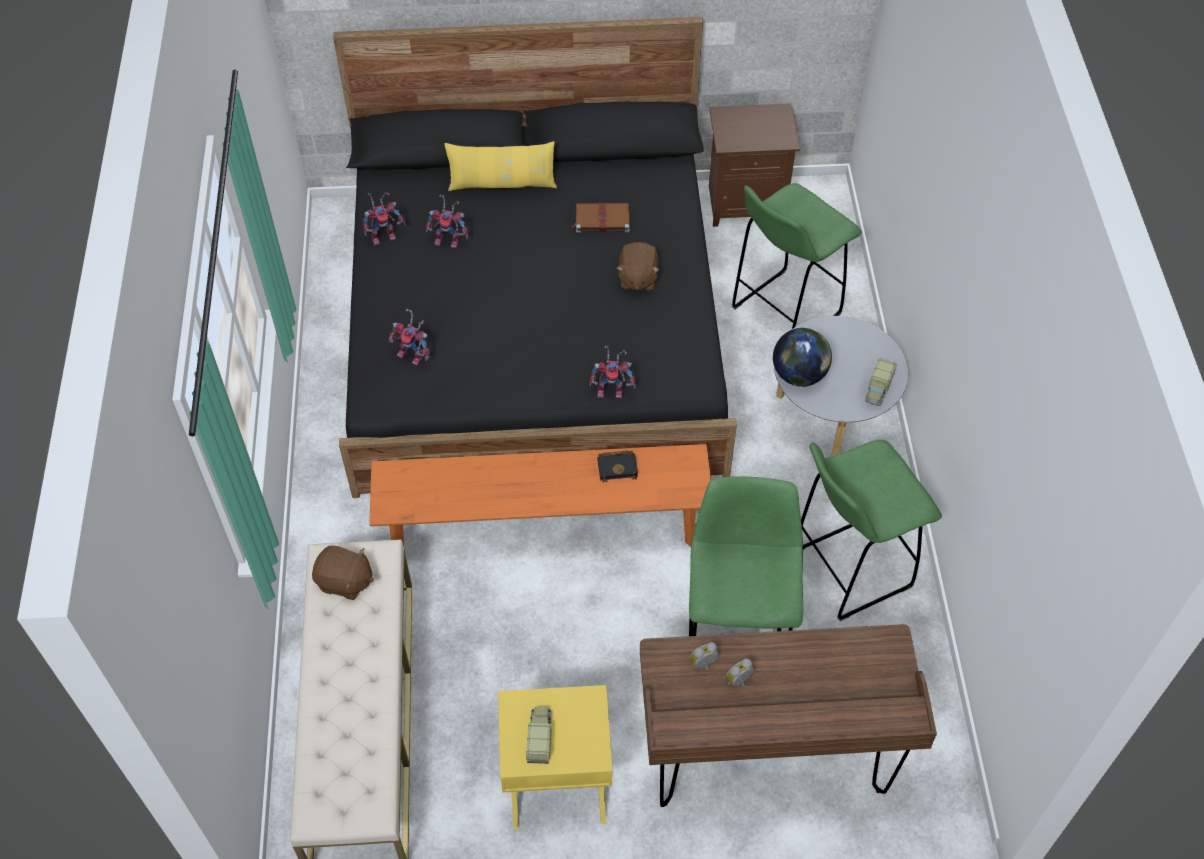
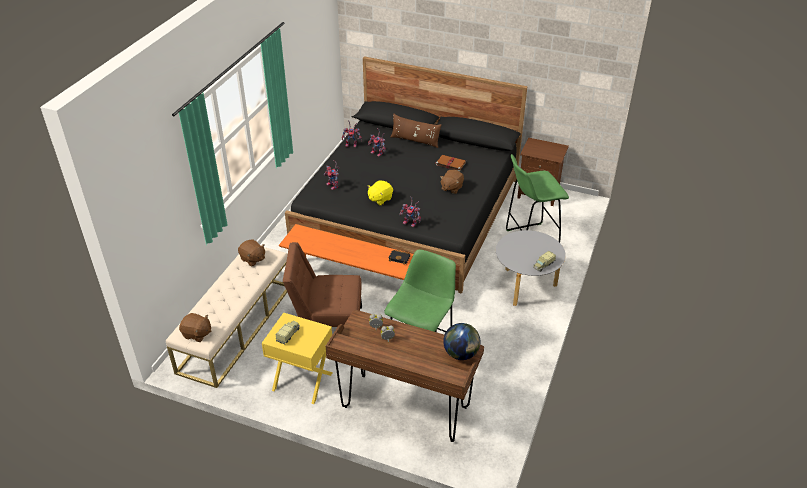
camera: 25 degrees right, 15 degrees down
(346, 801) = (197, 334): none -> brown plush toy
(502, 184) = (415, 140): yellow pillow -> brown pillow
(519, 353) = (380, 199): none -> yellow plush toy
(531, 643) = (327, 324): none -> brown chair
(799, 374) = (508, 248): globe -> globe (461, 354)
(847, 570) = (495, 347): green stool -> none

